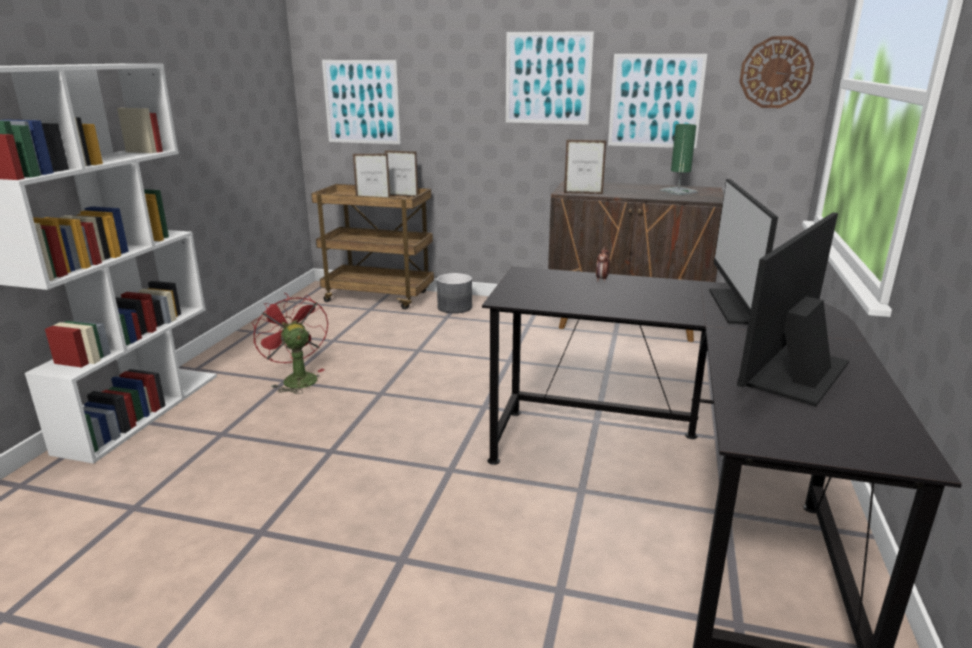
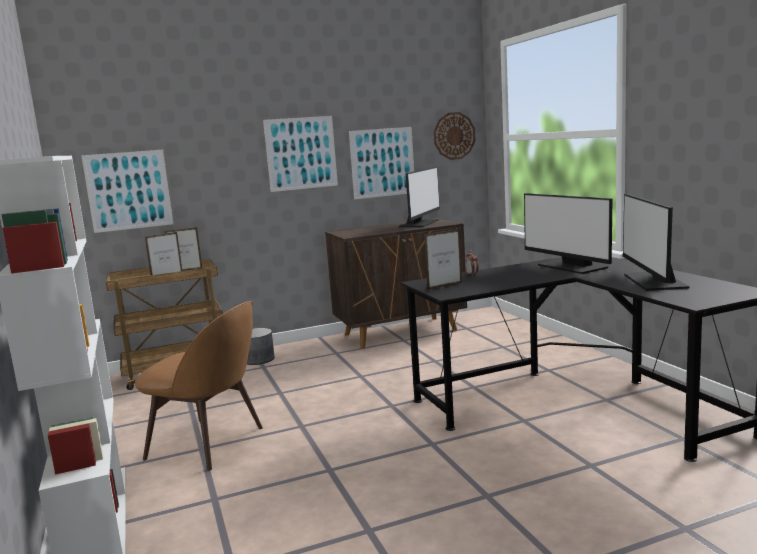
camera: 35 degrees left, 10 degrees down
(296, 378) = (209, 444): red fan -> brown chair
(583, 193) = (365, 234): picture frame -> picture frame (445, 286)
(678, 191) = (420, 223): green table lamp -> monitor

